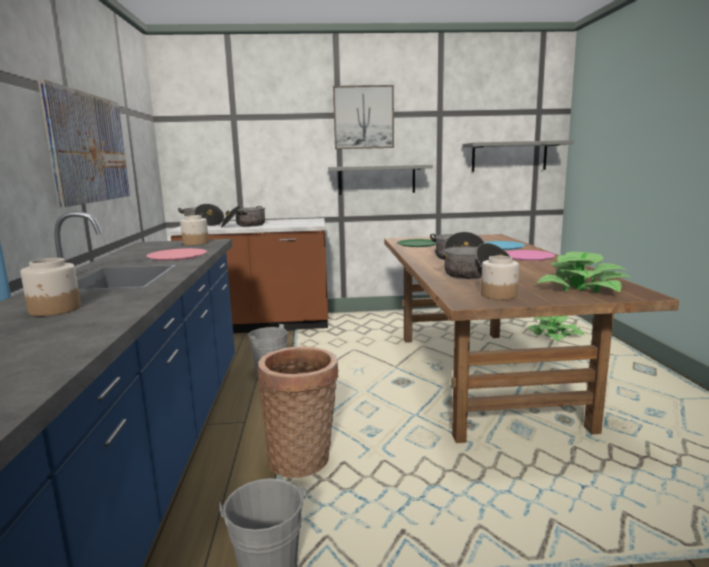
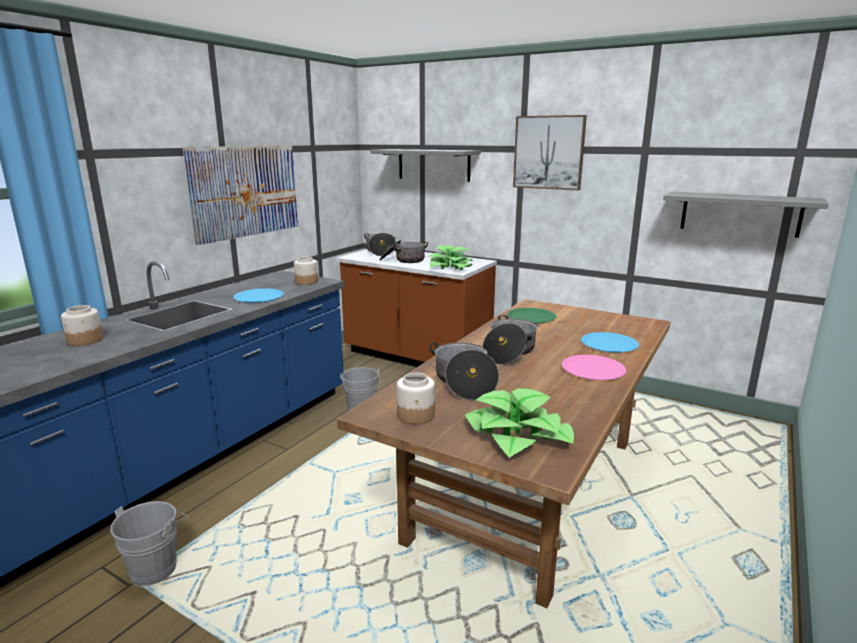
camera: 35 degrees right, 5 degrees up
(177, 256) = (258, 297): pink plate -> blue plate
(303, 460) = (278, 500): basket -> none
(377, 179) = (557, 225): grey shelf -> grey shelf (433, 165)
(554, 336) = (702, 471): potted plant -> potted plant (450, 267)

